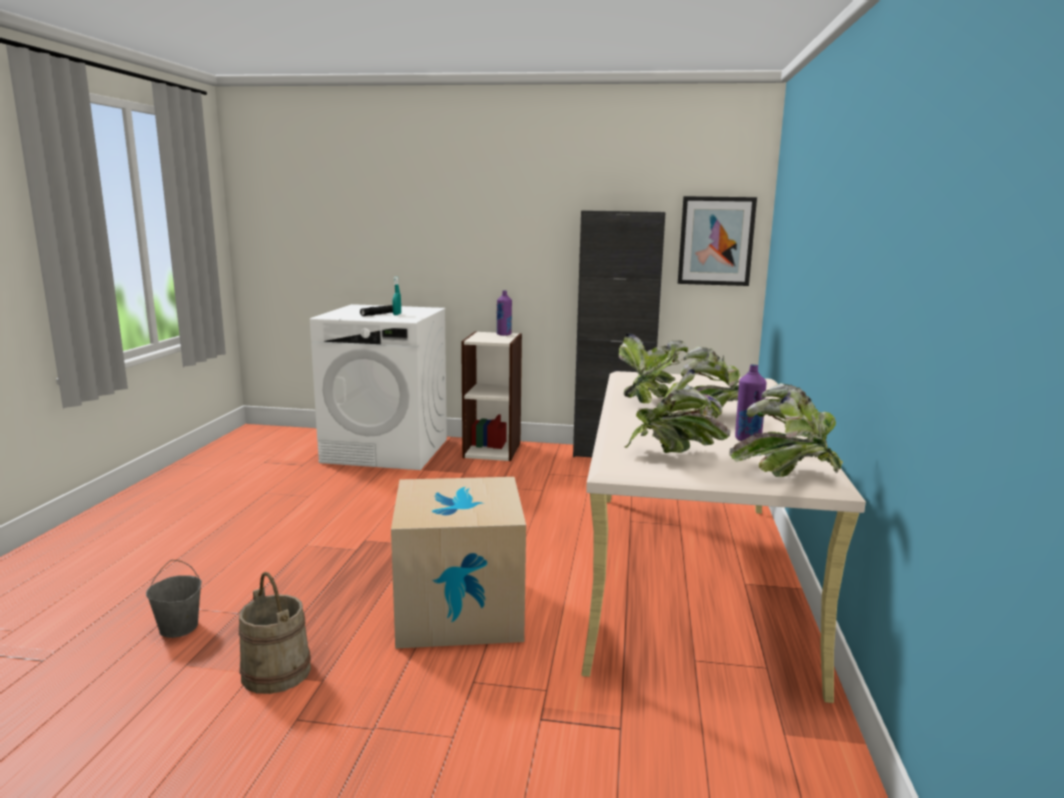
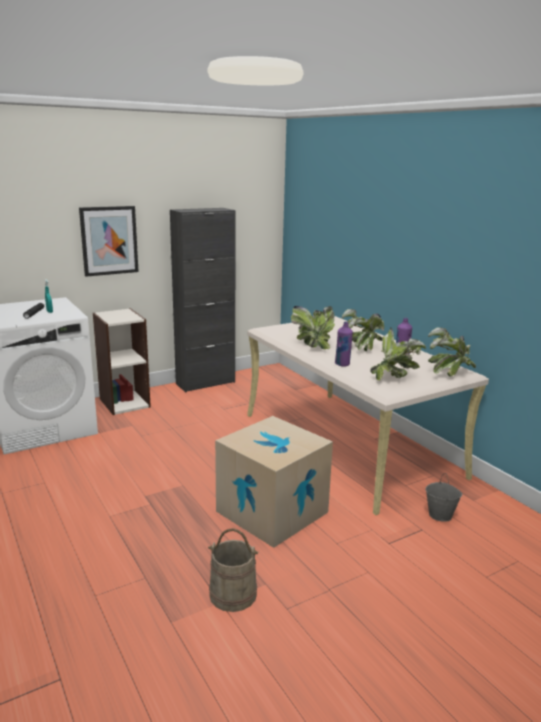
camera: 40 degrees left, 5 degrees up
(179, 628) = (122, 606): grey bucket -> grey bucket (440, 515)
(504, 334) = (121, 311): purple bottle -> purple bottle (342, 364)
(716, 241) = (253, 225): picture -> picture (109, 240)

